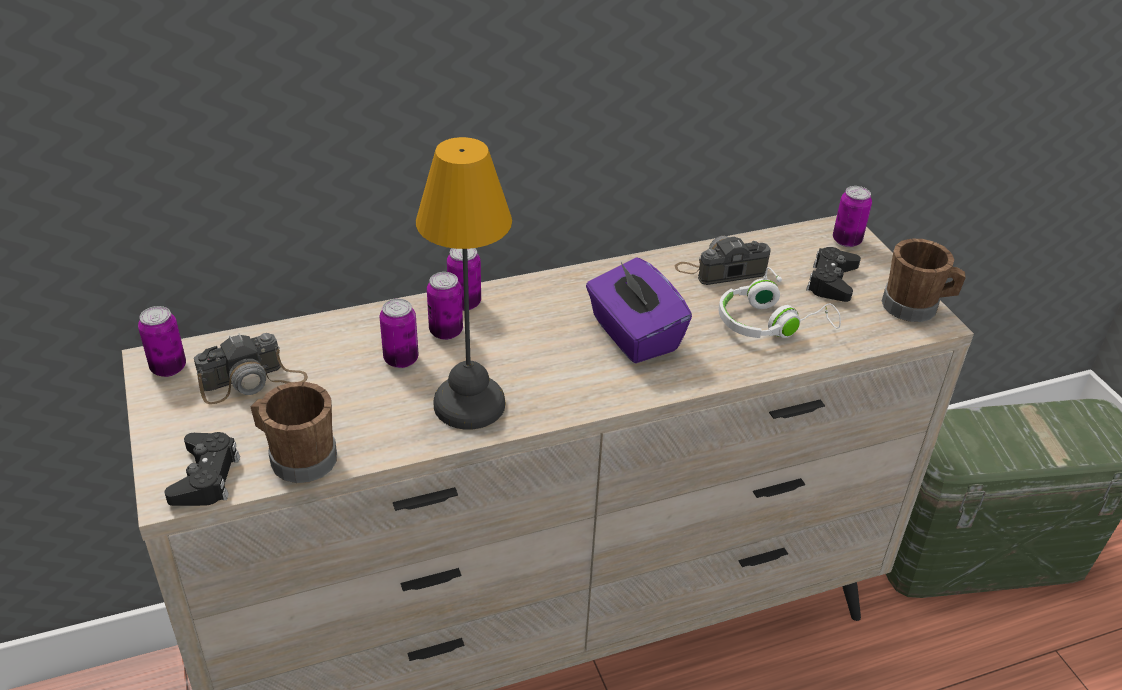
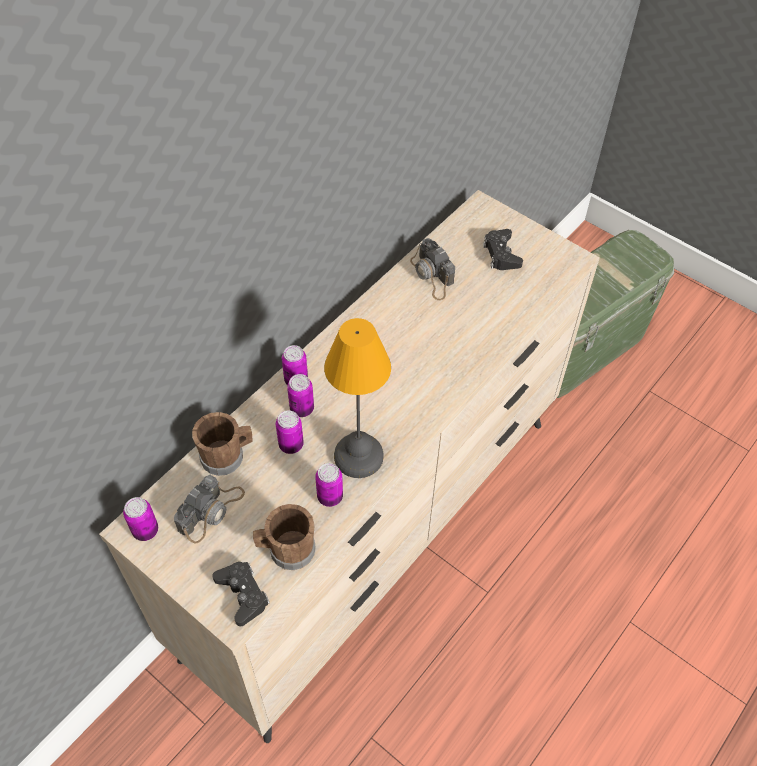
camera: 30 degrees left, 15 degrees up
(633, 335) = (416, 354): purple tissue box -> none
(721, 269) = (432, 275): camera -> camera turned 75 degrees counterclockwise
(771, 323) = (488, 305): white headphones -> none
(846, 241) = (489, 216): can -> can (330, 497)
(916, 307) = (558, 252): brown mug -> brown mug (227, 456)

